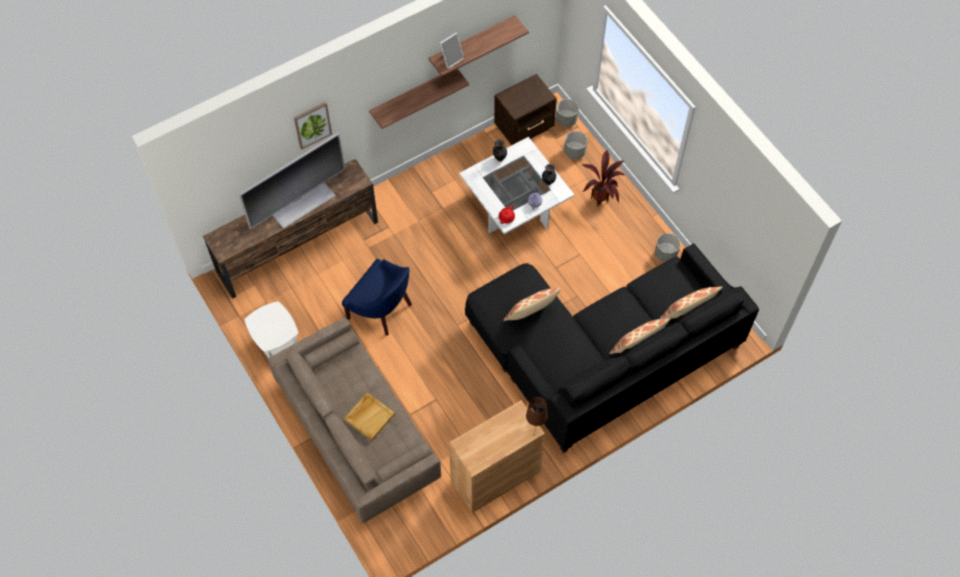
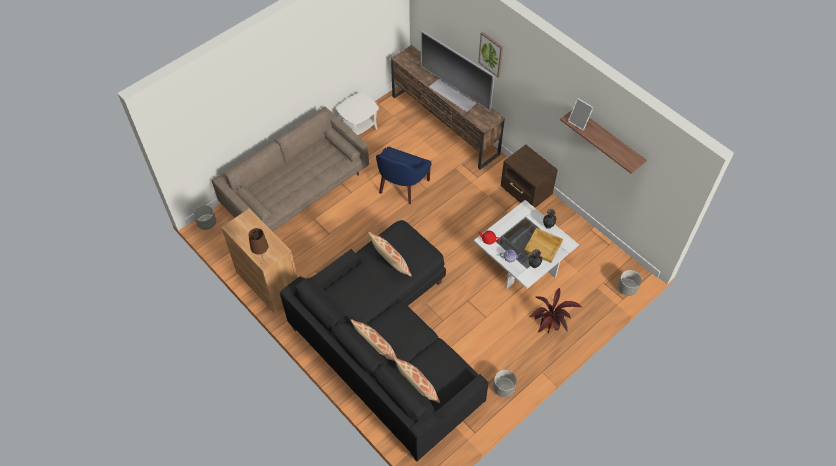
camera: 80 degrees right, 5 degrees down
(369, 417) = (292, 179): beige tray -> beige tray (543, 246)
(413, 95) = (557, 124): shelf -> none
(525, 127) = (607, 257): brown nightstand -> brown nightstand (525, 193)
(574, 152) = (593, 299): grey planter -> grey planter (207, 223)

